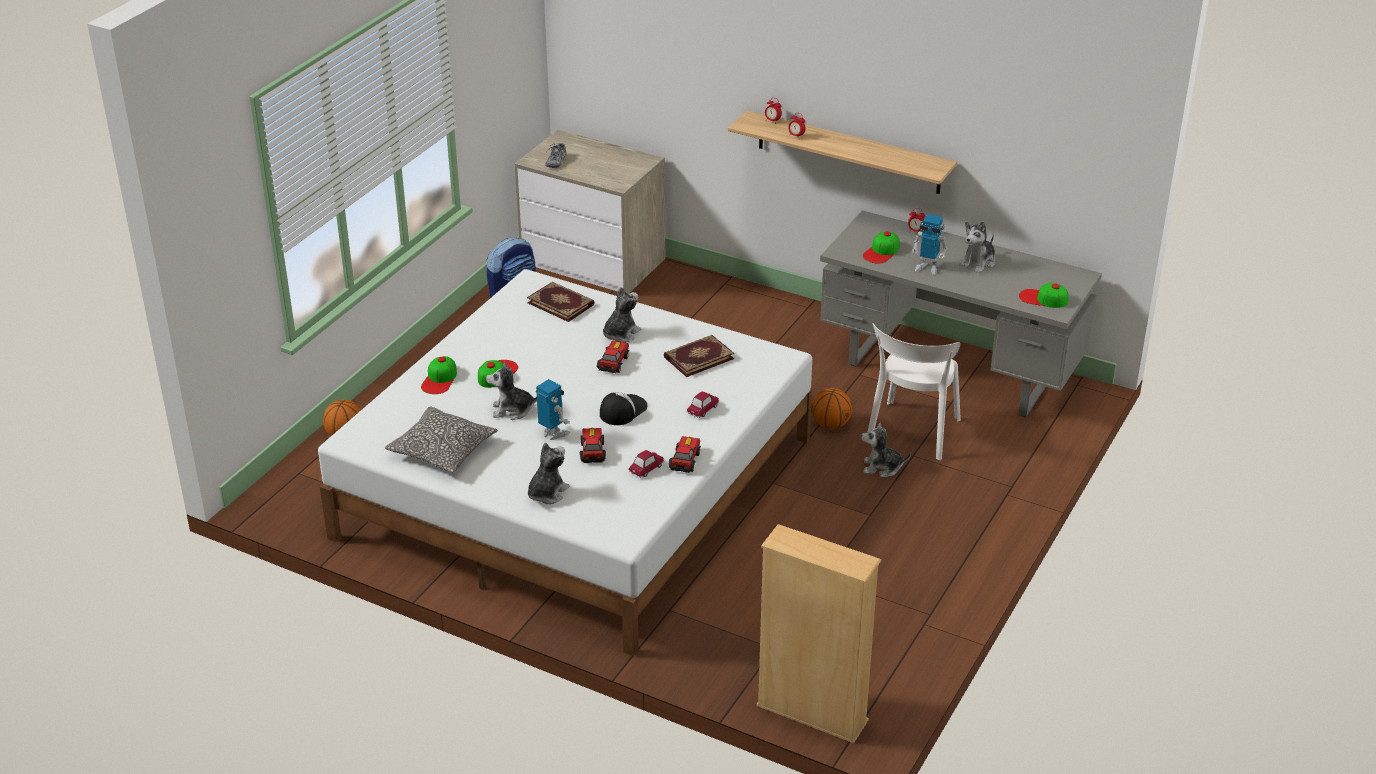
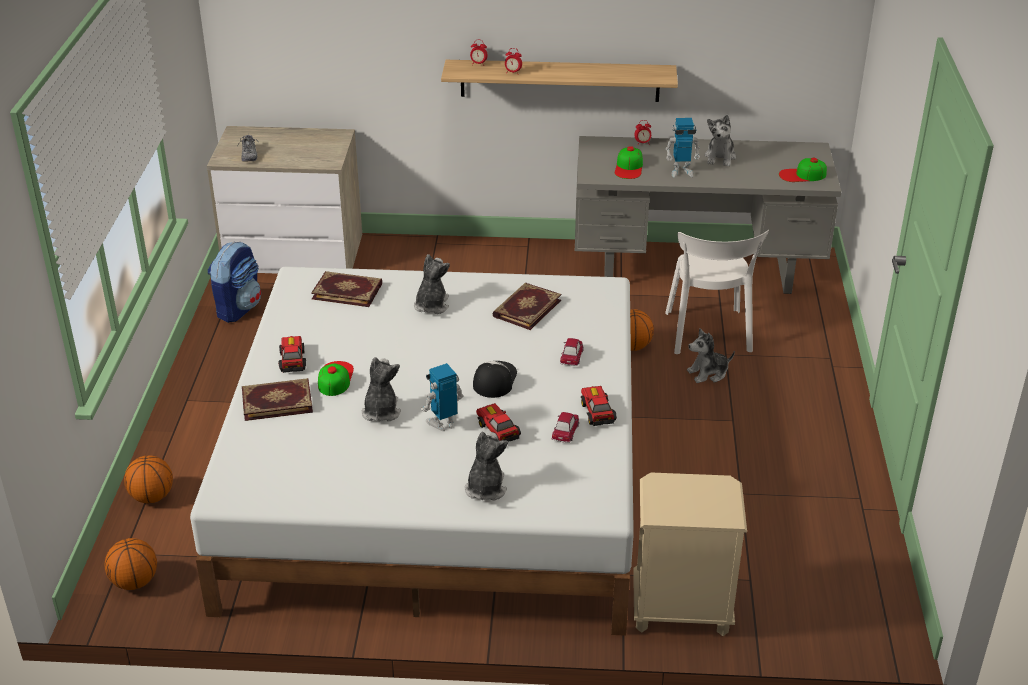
camera: 25 degrees left, 0 degrees up
(292, 497) = (134, 582): none -> basketball
(439, 379) = (277, 401): cap -> book
(442, 450) = (337, 475): pillow -> none
(512, 410) = (381, 411): plush toy -> plush toy turned 120 degrees clockwise
(553, 434) = (443, 424): toy robot -> toy robot turned 45 degrees counterclockwise
(614, 362) = (447, 334): toy car -> toy car (292, 360)
(694, 652) = (680, 610): none -> beige nightstand
(812, 713) = (837, 634): beige bookcase -> none

